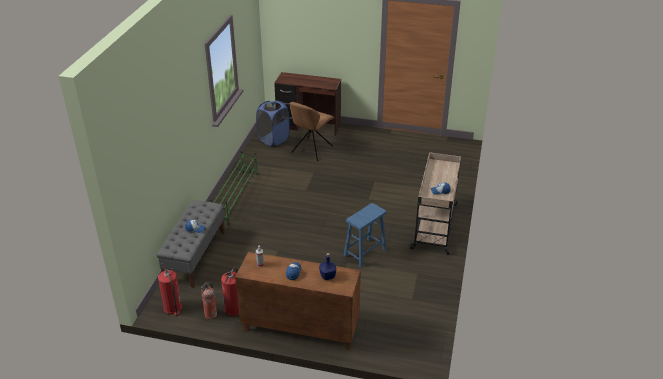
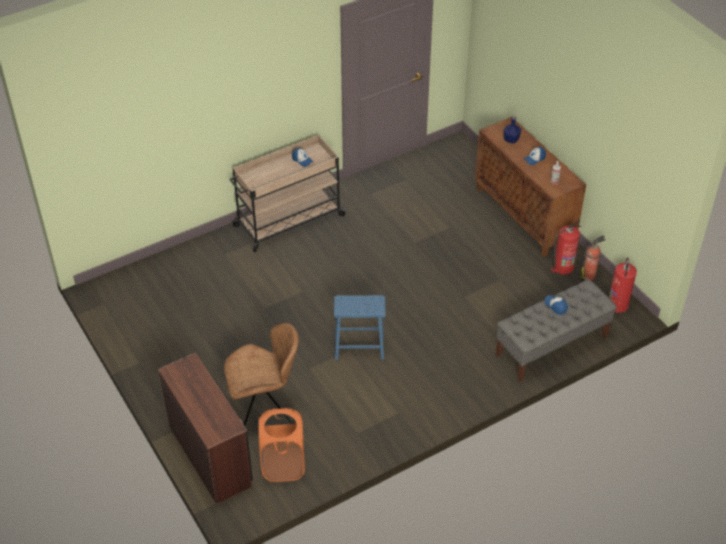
camera: 135 degrees left, 10 degrees up
(236, 196) = (433, 397): green shoe rack -> none
(274, 139) = (283, 465): blue laundry basket -> orange laundry basket
(364, 252) = (387, 240): blue stool -> blue stool (359, 347)

